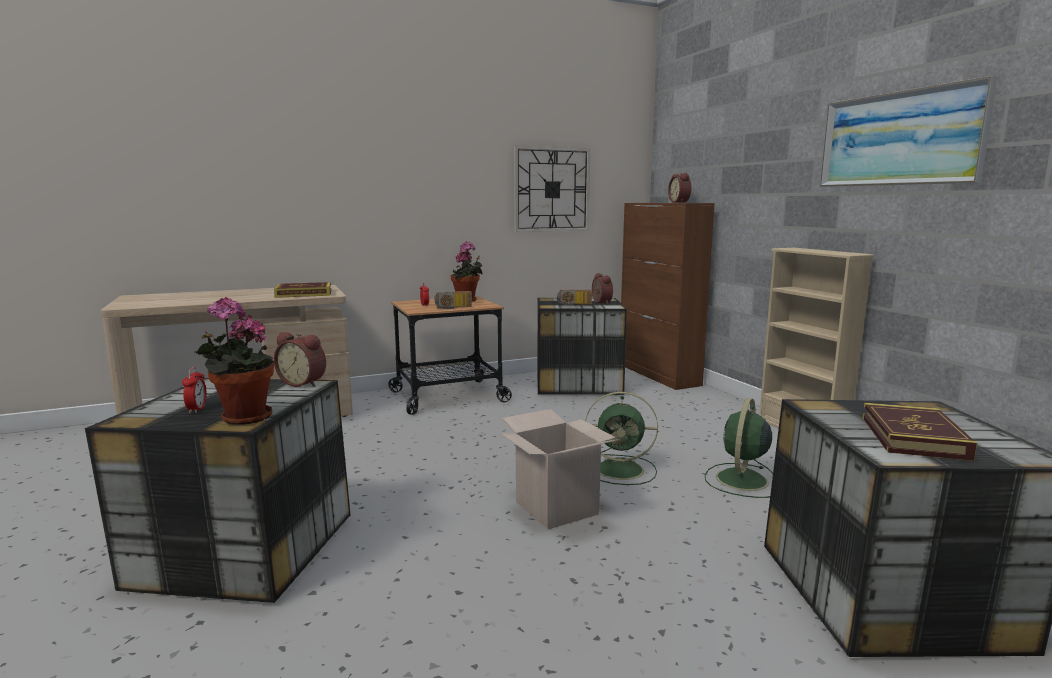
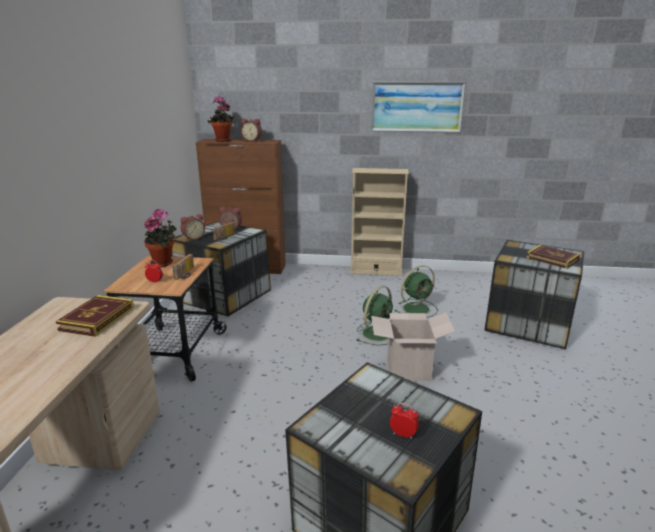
camera: 60 degrees left, 10 degrees up
(242, 418) = (446, 412): potted plant -> potted plant (223, 140)
(304, 383) = (365, 376): alarm clock -> alarm clock (193, 238)
(551, 189) = (158, 141): wall clock -> none
(741, 481) = (417, 308): green fan -> green fan turned 90 degrees counterclockwise

